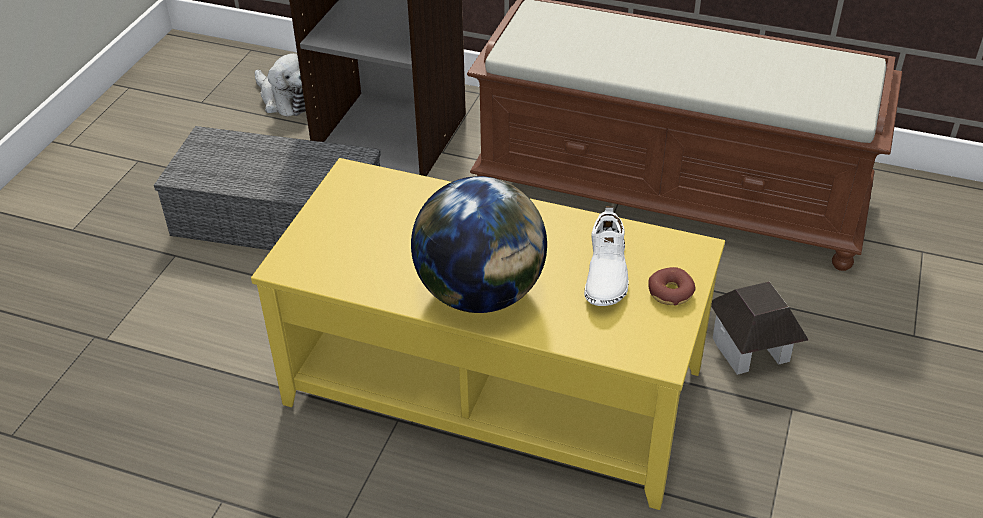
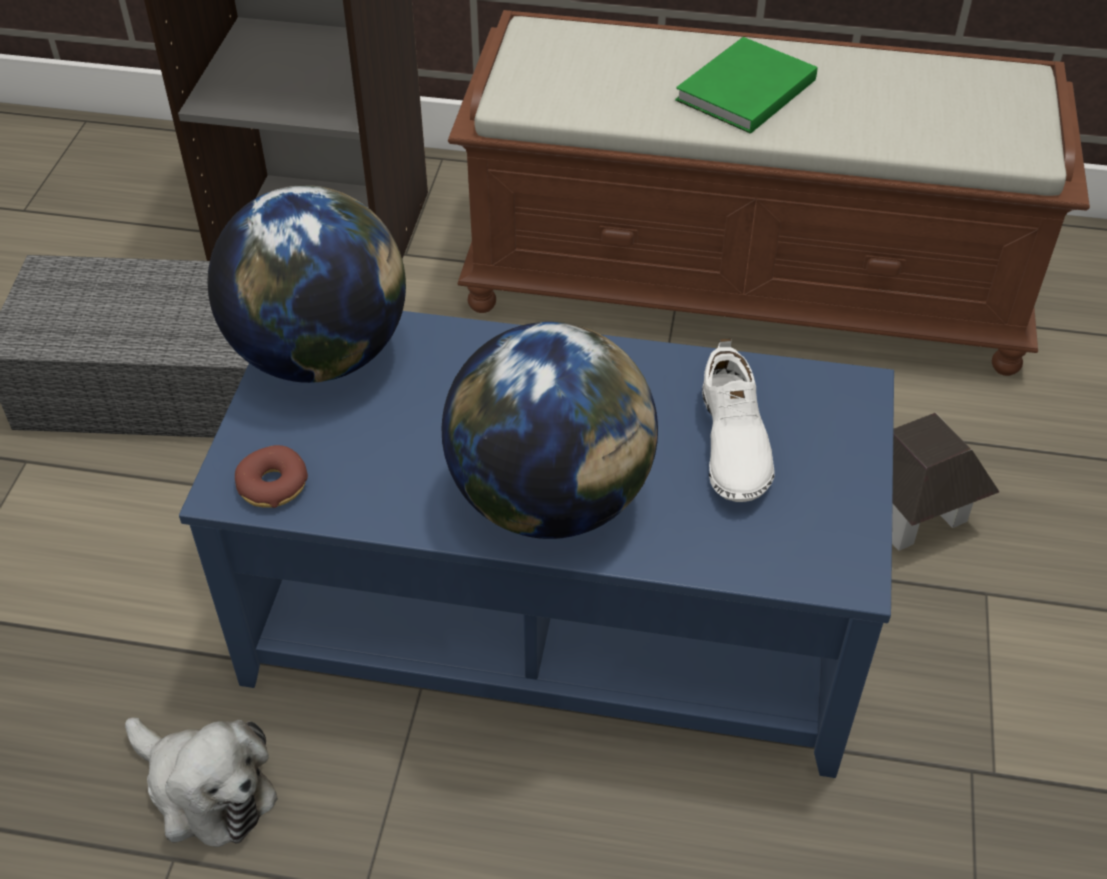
camera: 10 degrees left, 5 degrees up
(285, 99) = (153, 194): plush toy -> plush toy (205, 790)
(356, 194) = (320, 355): none -> globe
(495, 384) = (555, 610): yellow coffee table -> blue coffee table
(666, 57) = (742, 91): none -> green book
(670, 292) = (836, 464): donut -> donut (273, 485)

